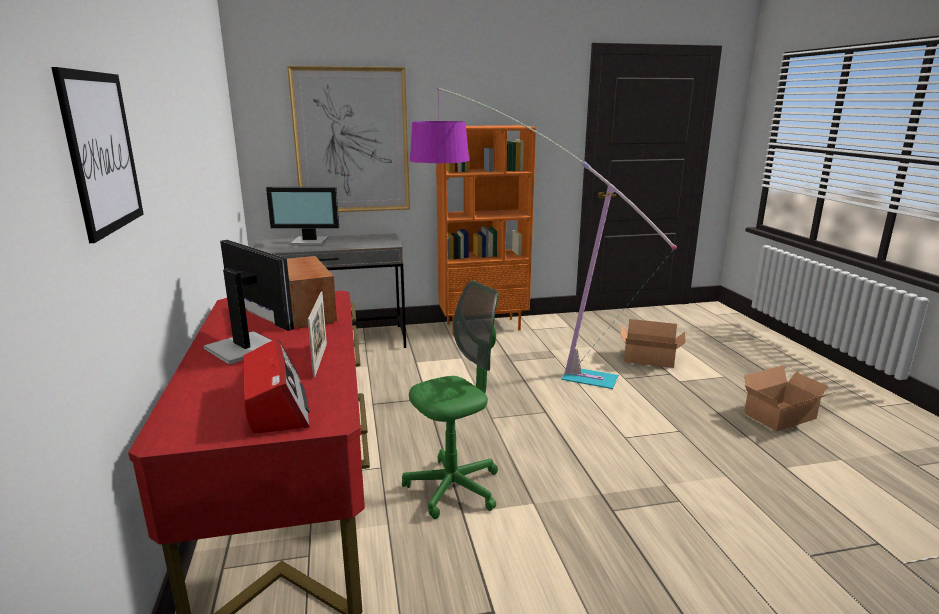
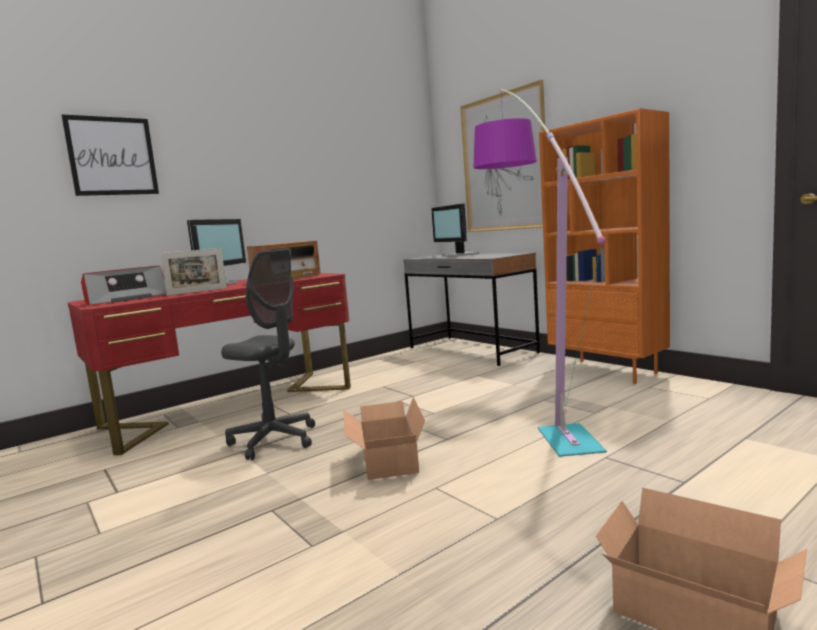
camera: 65 degrees right, 10 degrees down
(453, 488) = (274, 440): green office chair -> grey office chair
(650, 359) = (708, 460): cardboard box -> cardboard box (386, 461)

